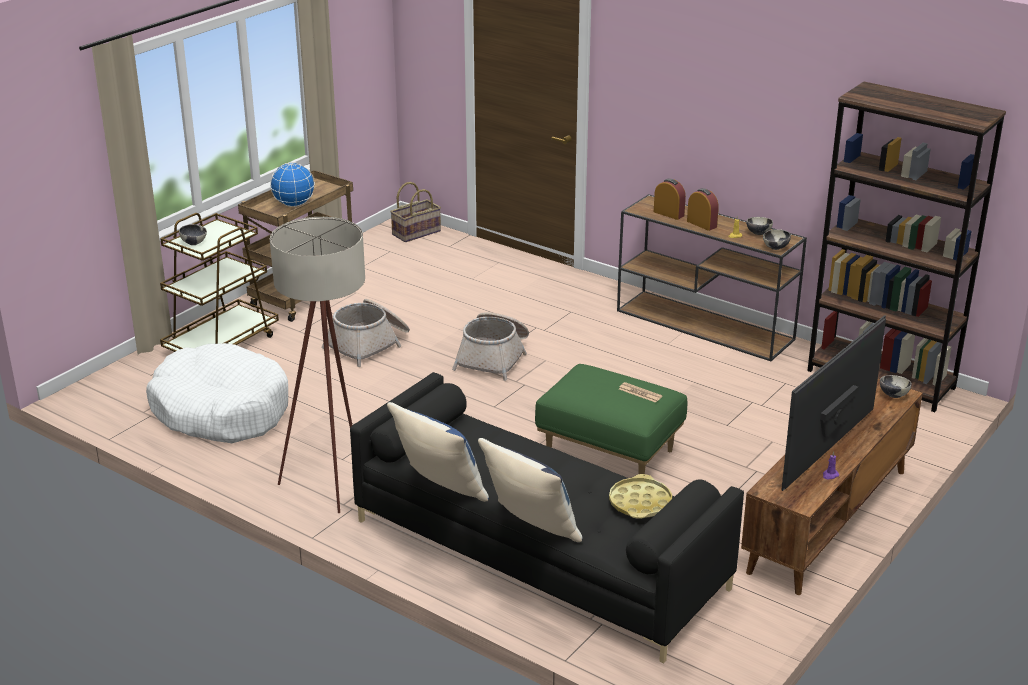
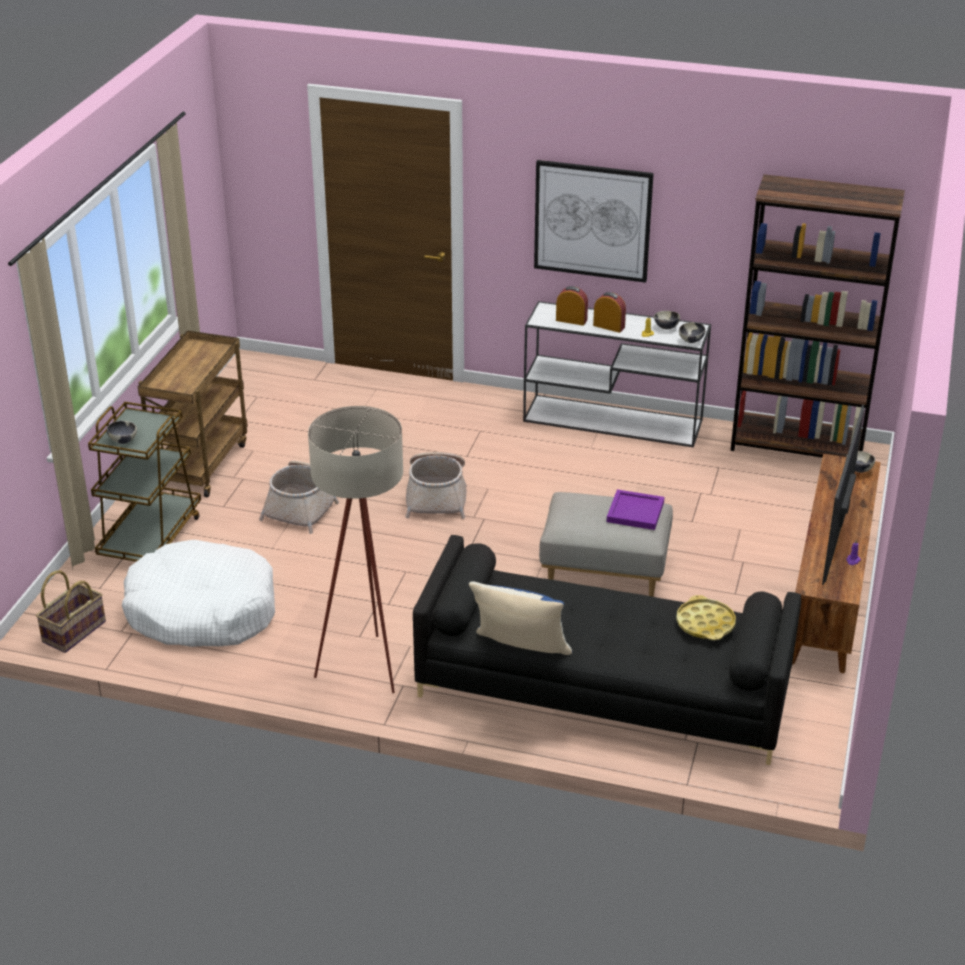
camera: 20 degrees left, 5 degrees up
(294, 205) = (191, 375): globe -> none
(416, 232) = (270, 369): basket -> basket (73, 631)
(529, 528) = (625, 672): blue pillow -> none
(610, 452) = (605, 571): green ottoman -> grey ottoman
(640, 393) = (634, 512): newspaper -> purple tray
(701, 116) = (592, 220): none -> picture
(706, 325) = (614, 421): brown console table -> white console table

